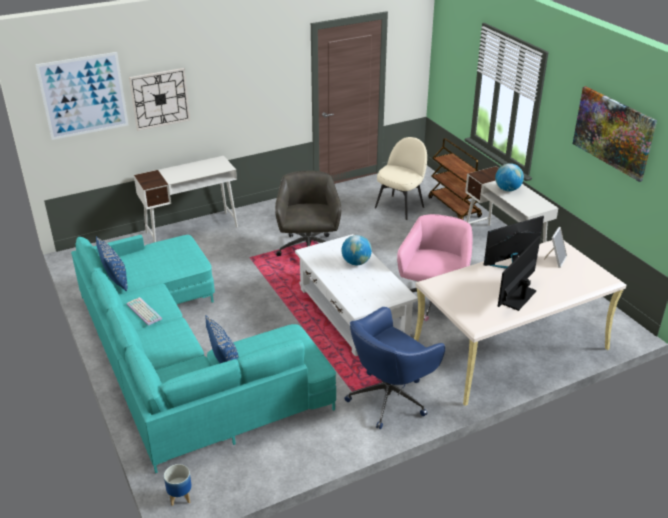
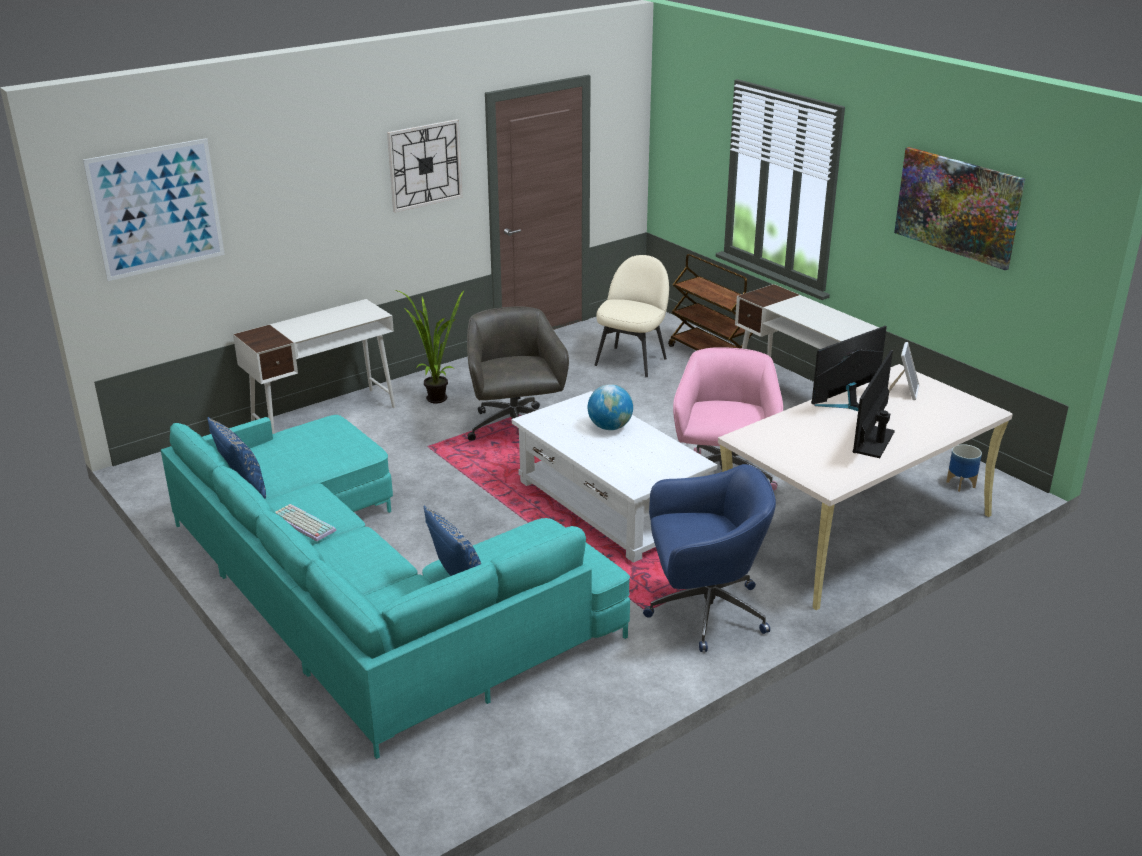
camera: 10 degrees left, 5 degrees down
(160, 99) = (271, 212): wall clock -> wall clock (425, 165)
(180, 497) = (427, 787): planter -> planter (960, 484)
(263, 222) = (433, 397): none -> potted plant
(390, 398) = (703, 612): blue office chair -> blue office chair turned 135 degrees counterclockwise
(507, 189) = (802, 311): globe -> none

